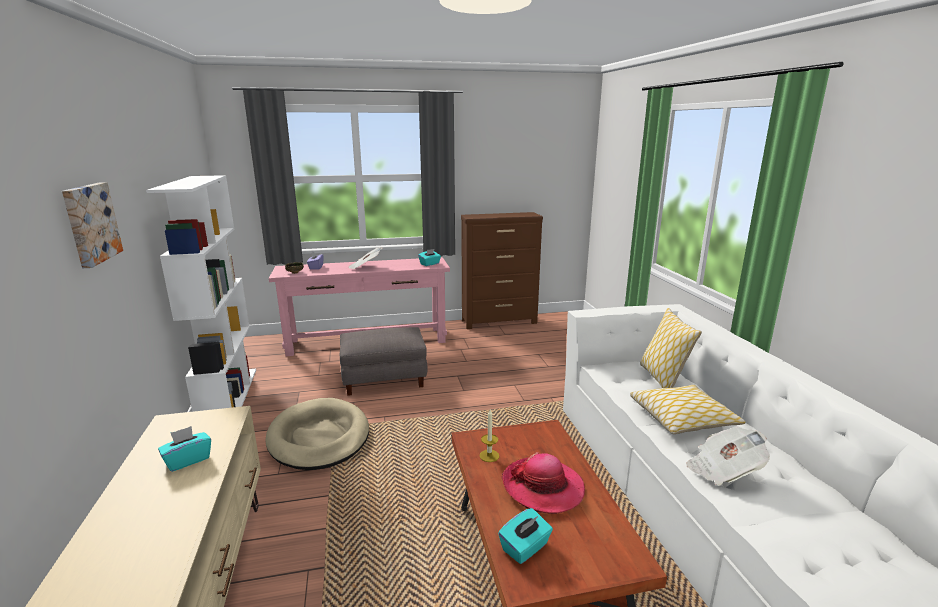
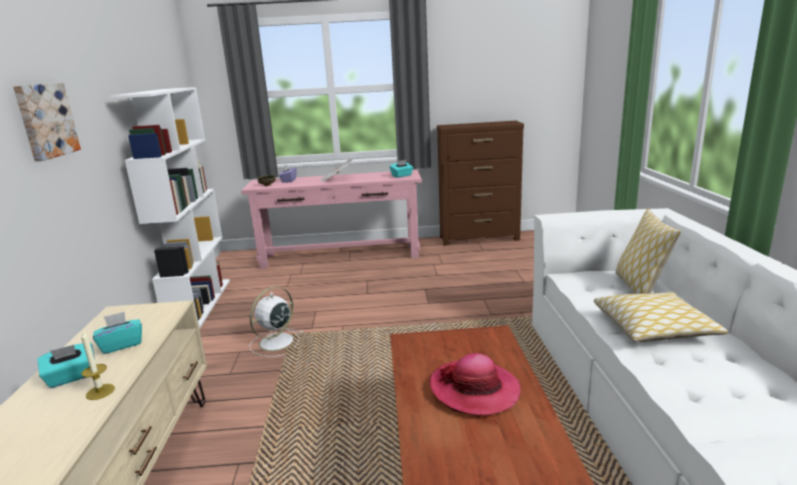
camera: 10 degrees right, 0 degrees up
(319, 437) = (275, 343): beige dog bed -> white fan
(383, 379) = (349, 290): grey ottoman -> none
(489, 455) = (424, 357): candle -> candle (100, 392)
(525, 548) = (439, 448): turquoise tissue box -> turquoise tissue box (72, 377)
(723, 470) = (691, 382): newspaper -> none

